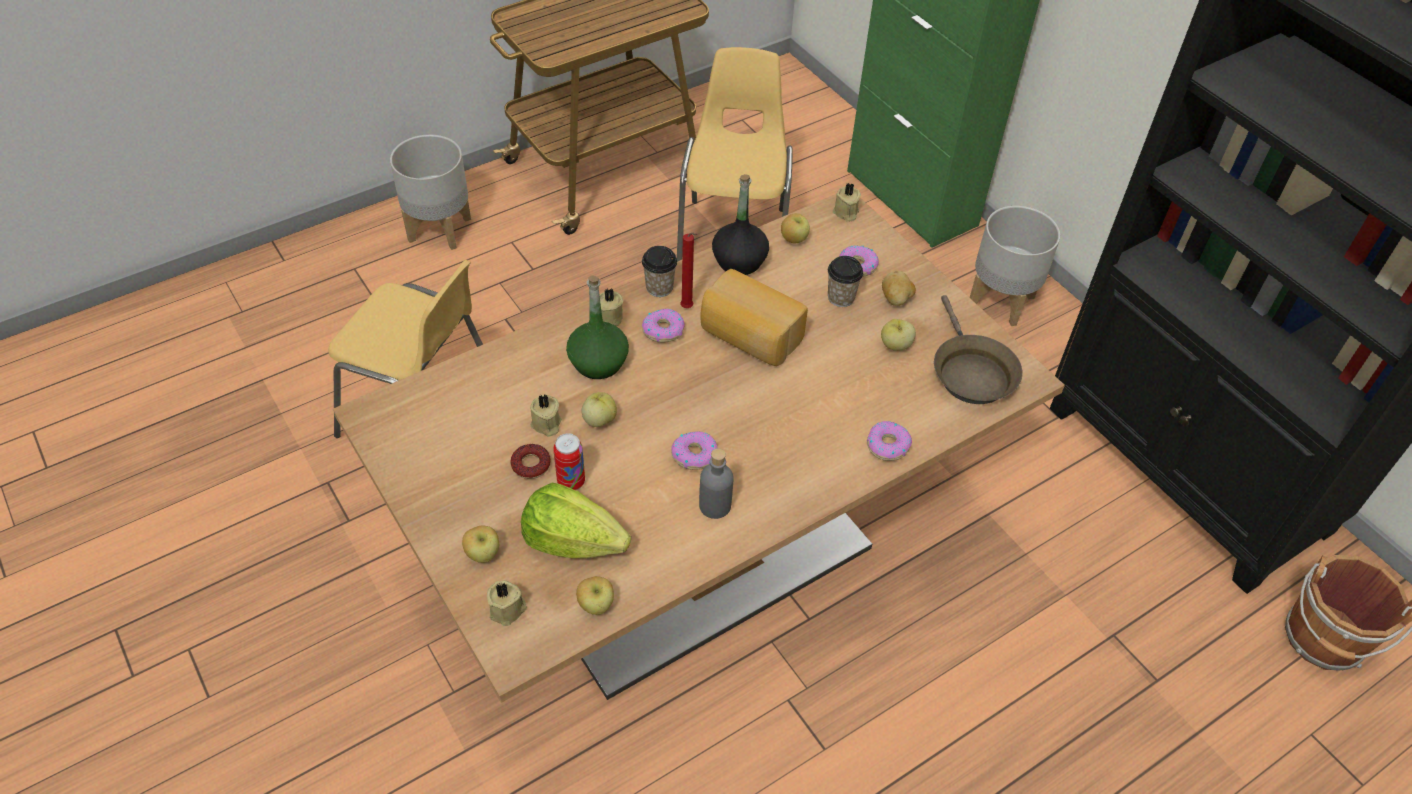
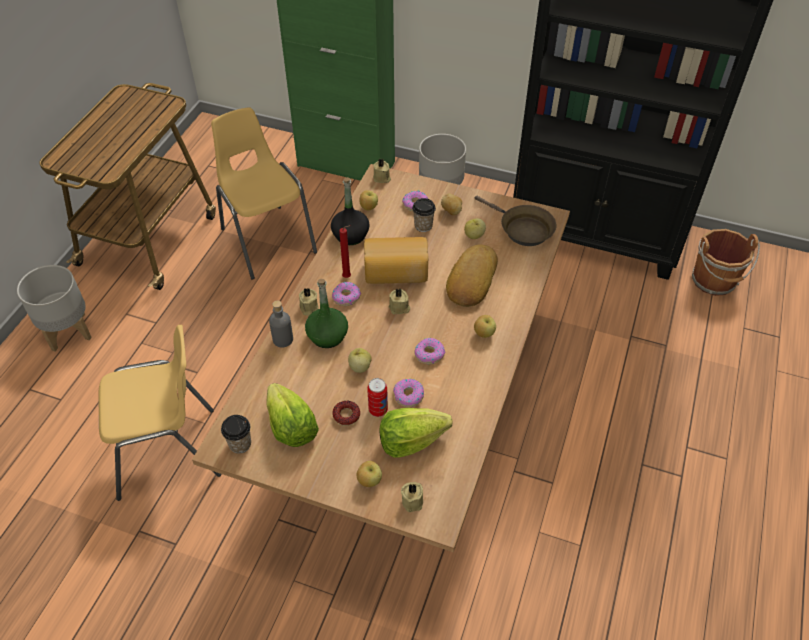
camera: 35 degrees left, 0 degrees up
(460, 440) = (291, 427): none -> lettuce
(546, 424) = (332, 388): beige candle -> beige candle (399, 308)
(596, 605) = (457, 465): apple -> apple (484, 333)
(659, 288) = (320, 274): cup -> cup (240, 444)
(715, 505) = (465, 374): grey bottle -> grey bottle (283, 339)
(835, 396) = (470, 280): none -> bread
(887, 445) = (519, 290): donut -> donut (408, 395)

